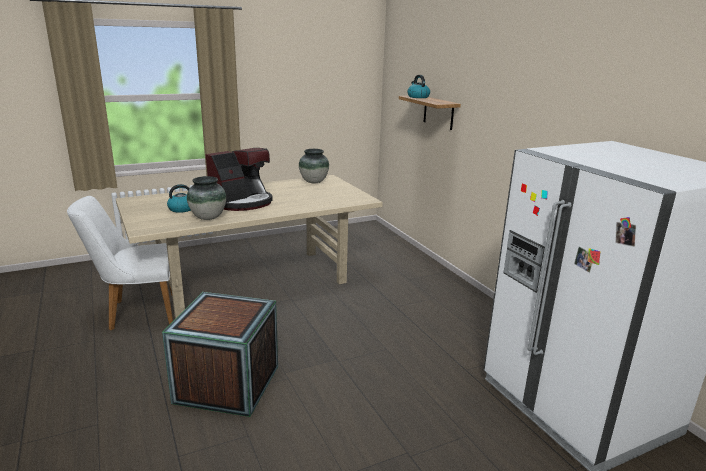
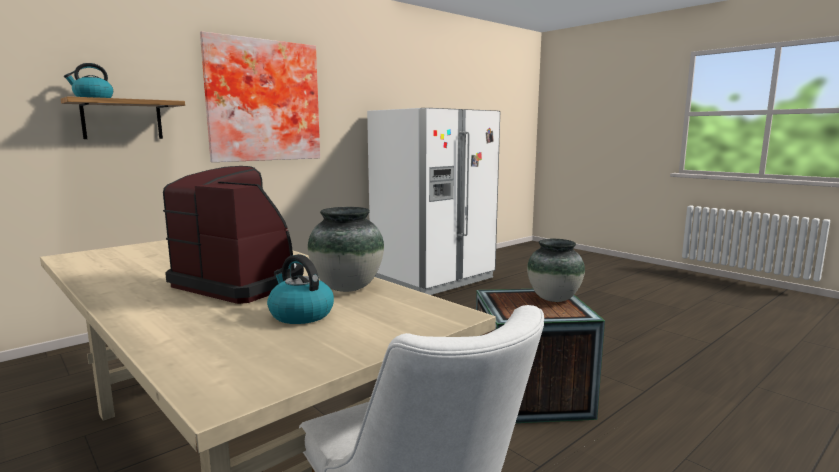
camera: 105 degrees left, 10 degrees down
(314, 182) = (96, 261): vase -> vase (553, 298)
(512, 110) = (262, 101): none -> picture

